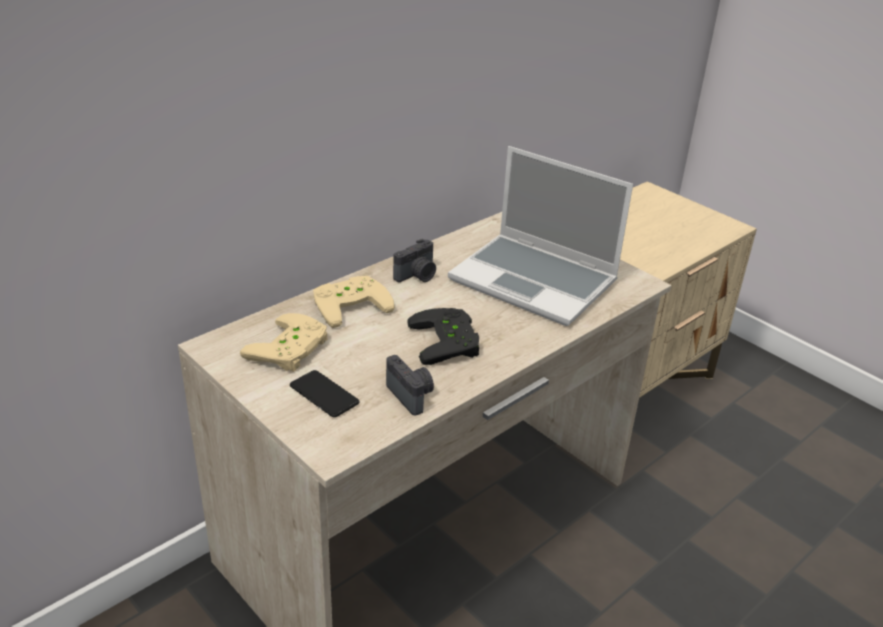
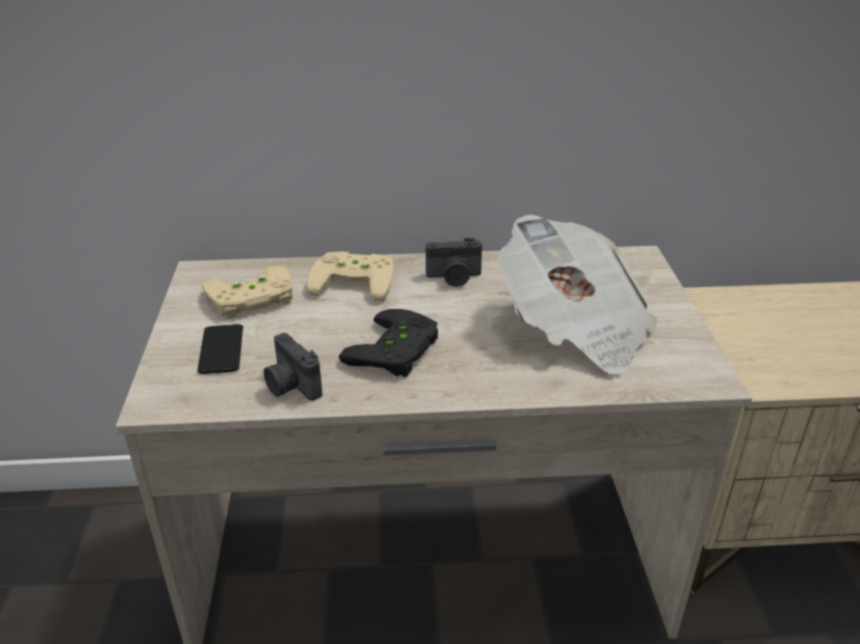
camera: 40 degrees right, 0 degrees up
(411, 395) = (291, 386): camera -> camera turned 135 degrees clockwise
(536, 281) = (574, 328): laptop -> newspaper

